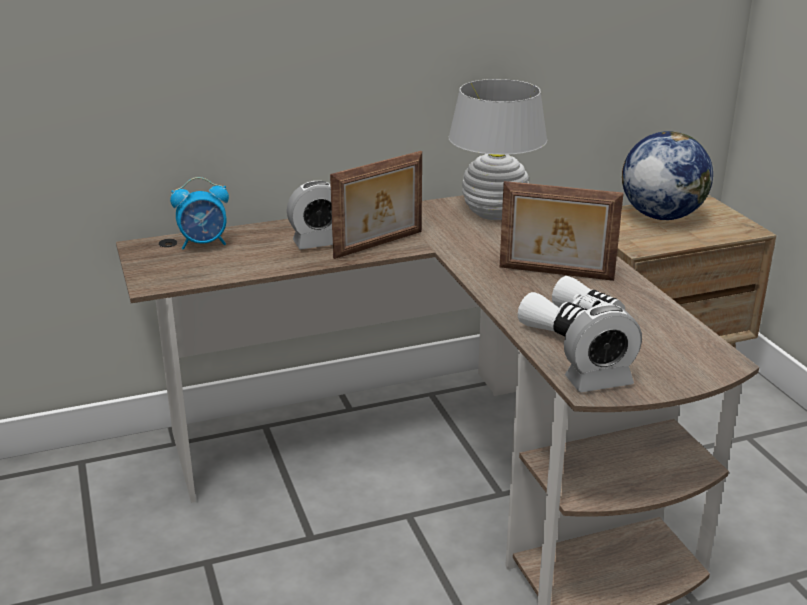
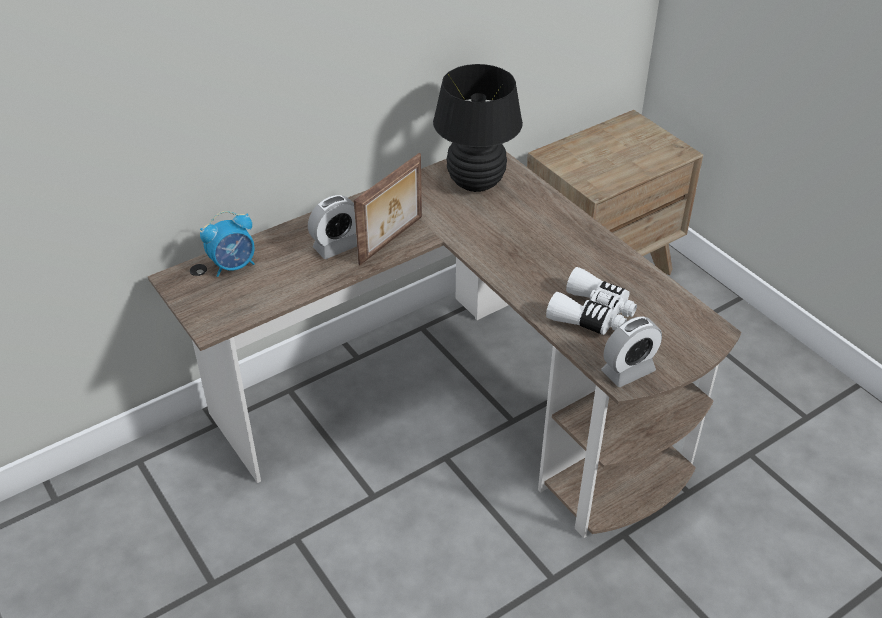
camera: 15 degrees left, 15 degrees up
(494, 214) = (476, 183): white table lamp -> black table lamp
(555, 274) = (554, 252): picture frame -> none
(661, 216) = (604, 145): globe -> none

